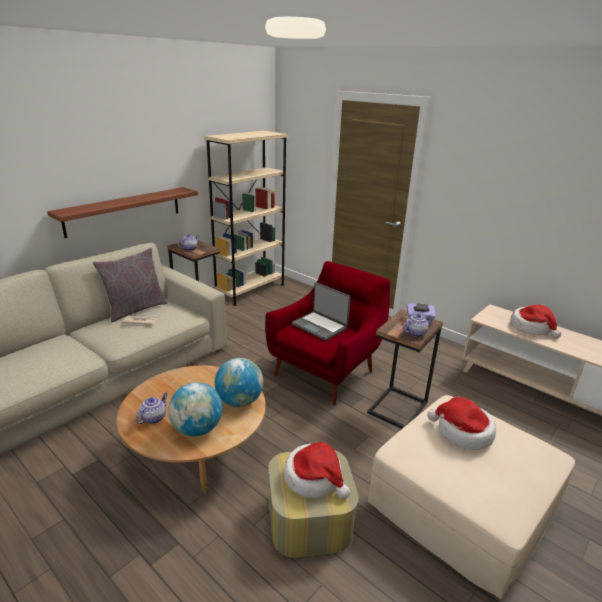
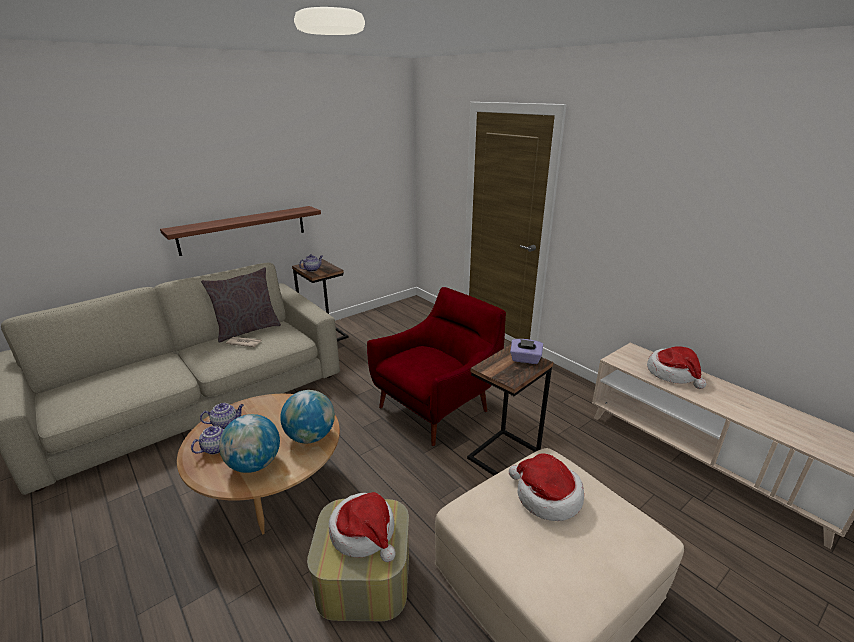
camera: 10 degrees right, 0 degrees up
(250, 290) = (385, 314): beige bookcase -> none
(320, 326) = (425, 358): laptop -> none
(415, 333) = (515, 373): teapot -> teapot (226, 423)

